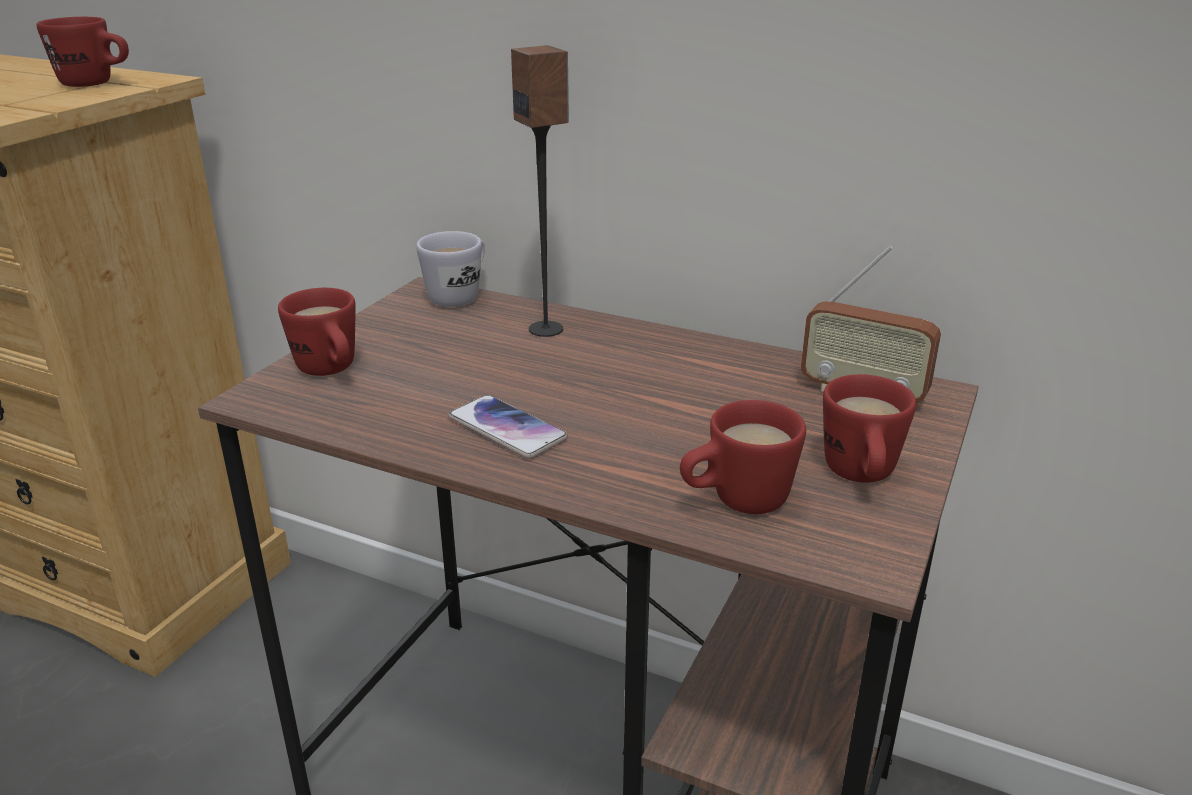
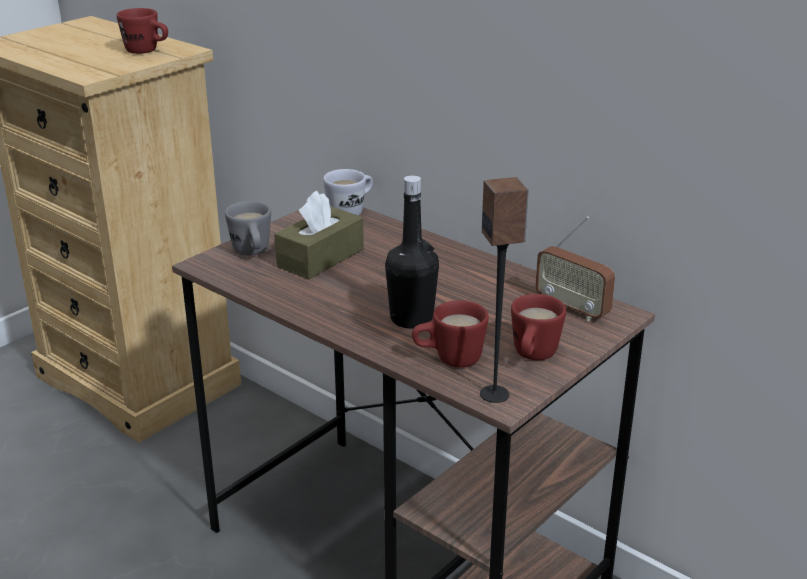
camera: 15 degrees right, 0 degrees up
(330, 371) = (252, 253): red mug -> grey mug
(444, 365) = (320, 258): none -> brown tissue box
(506, 428) = (340, 300): phone -> none
(546, 329) = (395, 242): speaker -> speaker (495, 394)
(636, 442) = (411, 319): none -> black bottle

